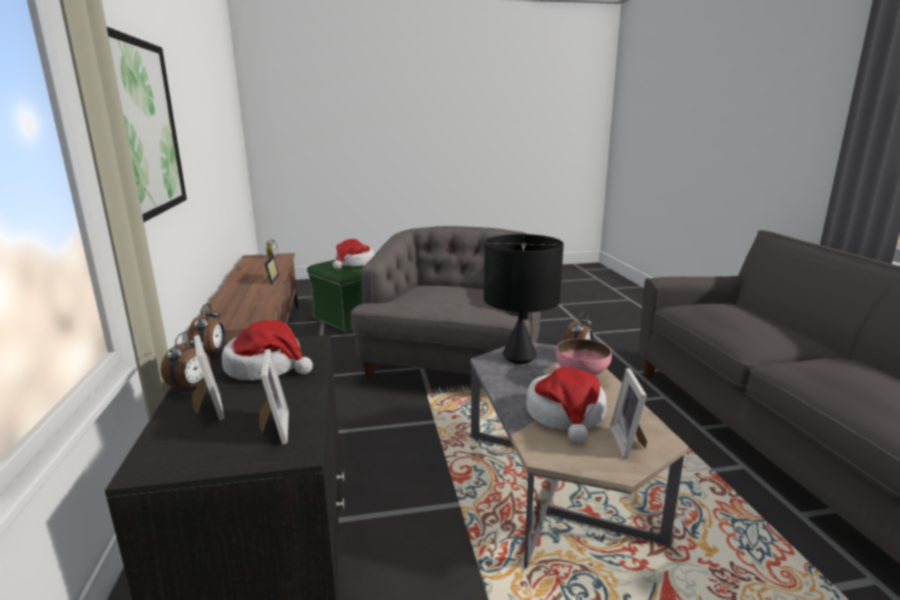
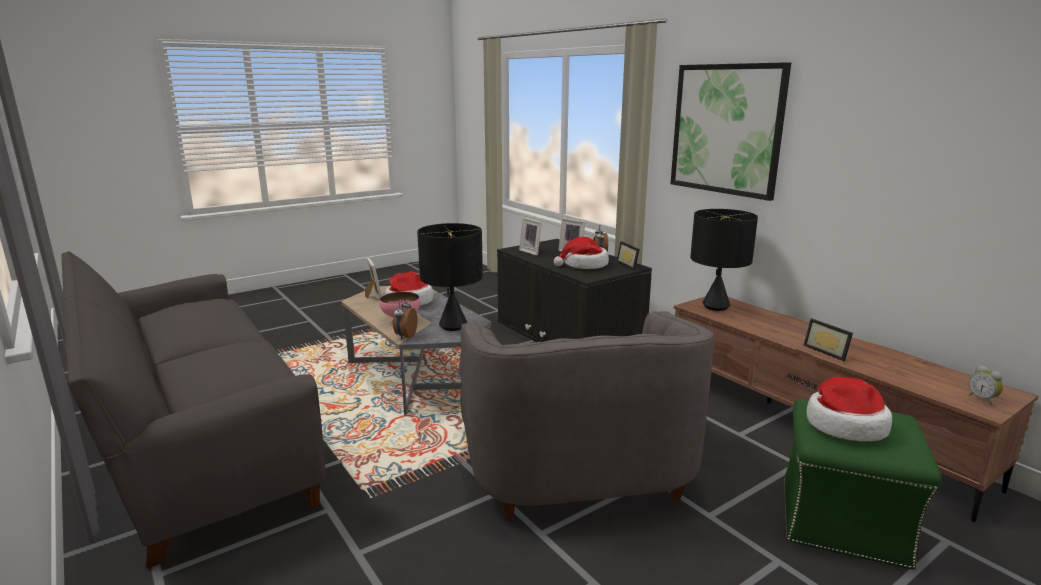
camera: 155 degrees right, 0 degrees up
(211, 353) = (630, 265): alarm clock -> picture frame
(238, 318) = (716, 307): none -> black table lamp

